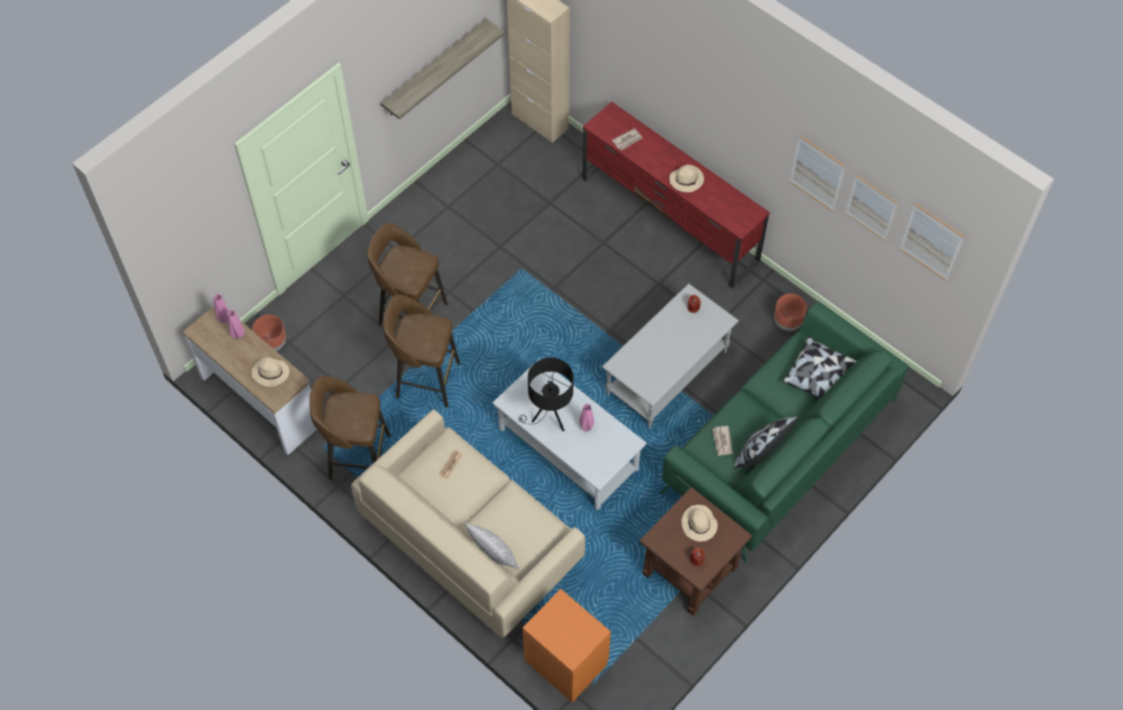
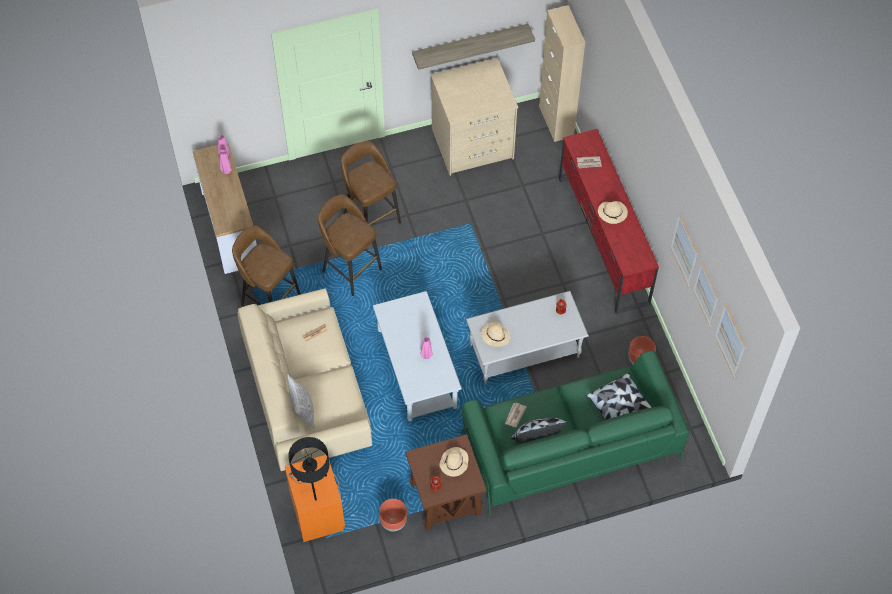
camera: 30 degrees right, 0 degrees up
(270, 373) = (230, 208): beige hat -> beige hat (495, 335)
(272, 344) = (263, 192): brown planter -> brown planter (393, 522)
(469, 185) = (472, 144): none -> beige dresser
(548, 418) = (404, 336): black table lamp -> black table lamp (311, 484)

